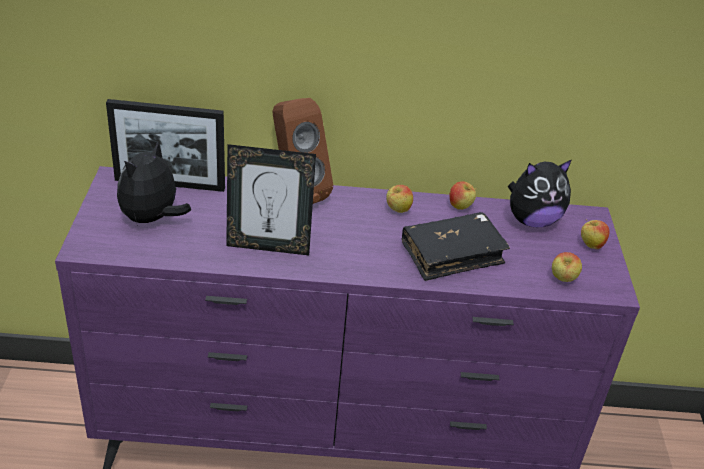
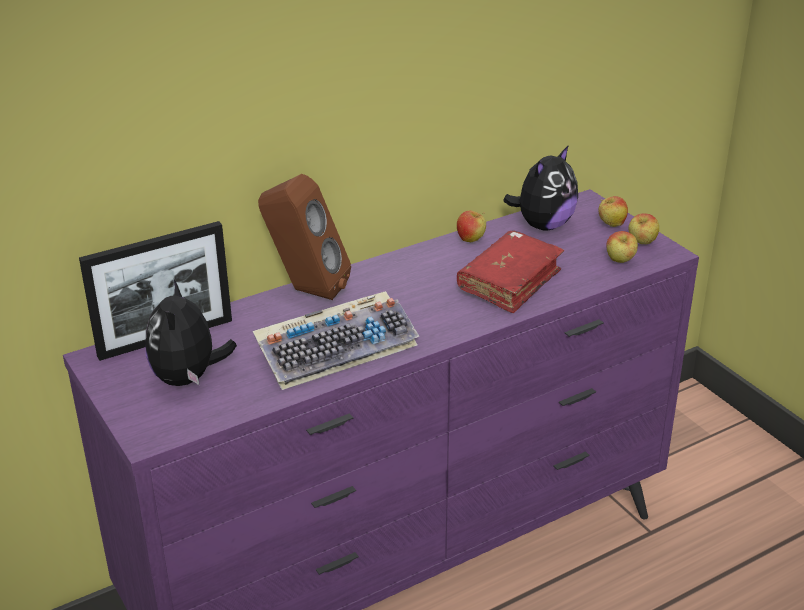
camera: 30 degrees left, 5 degrees down
(268, 246) = (338, 349): picture frame -> keyboard
(398, 210) = (420, 266): apple -> apple (642, 243)
(452, 254) = (510, 282): black book -> red book

